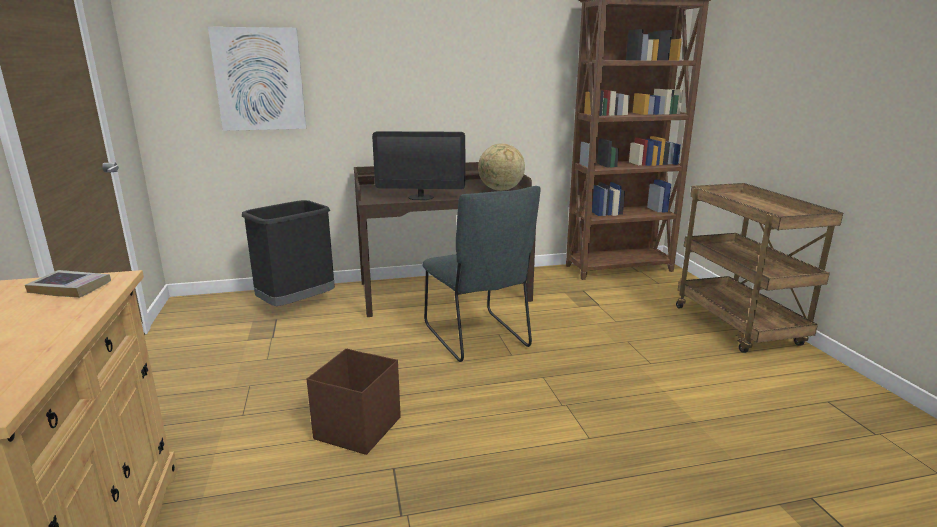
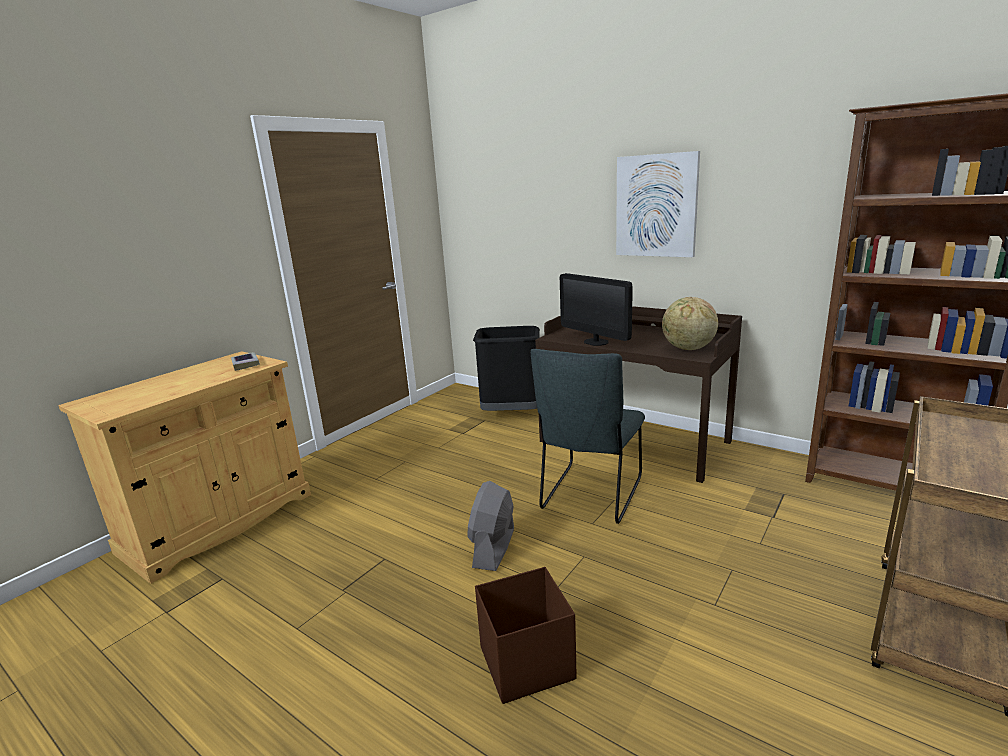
camera: 50 degrees right, 0 degrees up
(259, 79) = (516, 220): picture -> picture (656, 206)
(357, 429) = (407, 521): brown storage box -> brown storage box (525, 663)
(473, 406) = (493, 548): none -> grey fan

